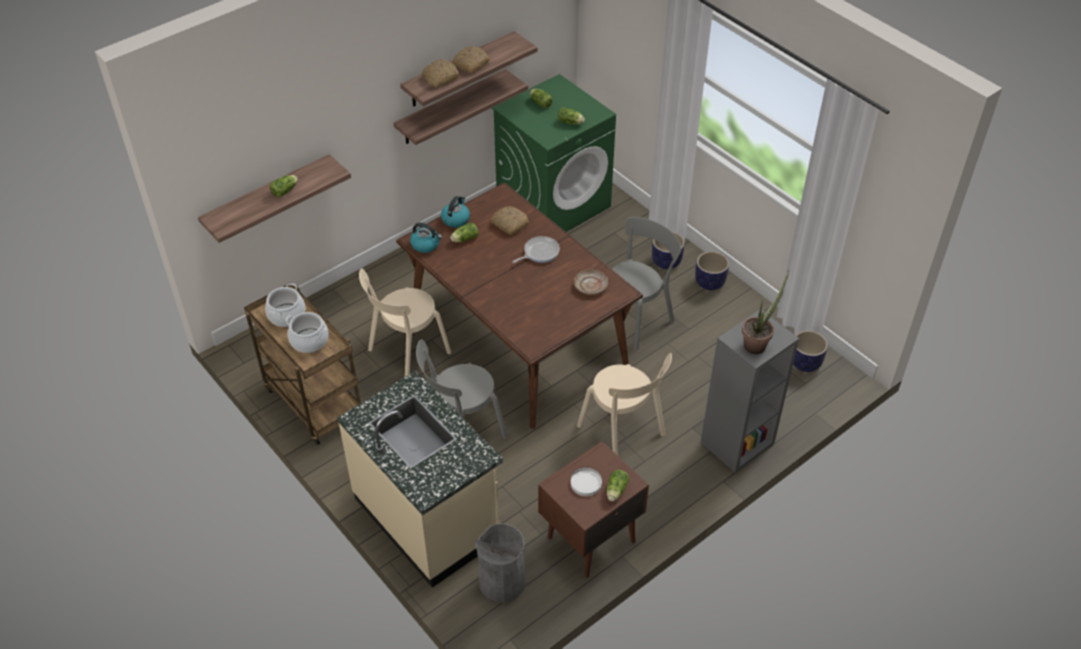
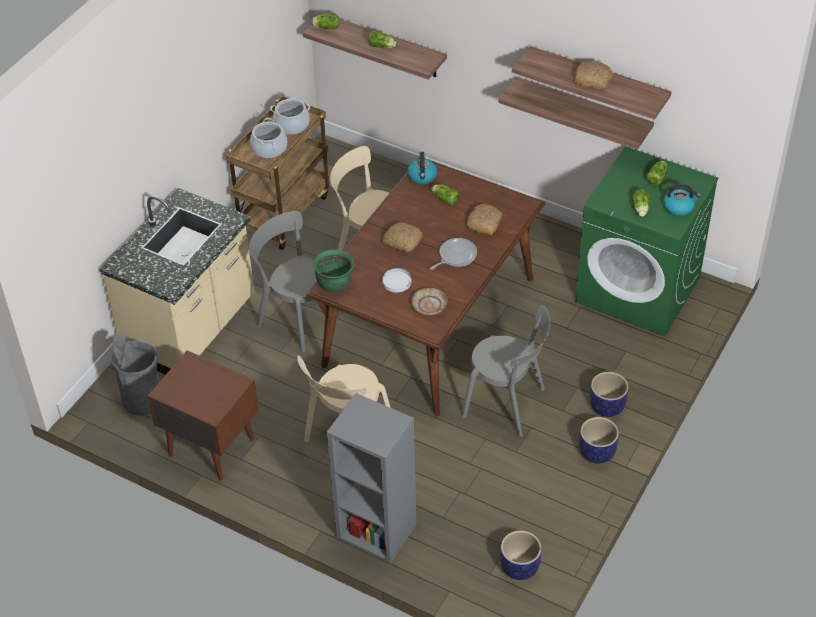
camera: 70 degrees right, 0 degrees up
(440, 78) = (555, 67): bread -> bread (402, 241)
(456, 219) = (468, 185): kettle -> kettle (679, 207)
(529, 340) = (334, 283): none -> green cooking pot
(539, 252) = (455, 256): frying pan -> frying pan turned 75 degrees counterclockwise
(586, 483) = (200, 382): white plate -> white plate (397, 282)
(615, 491) = (198, 405): lettuce -> lettuce (325, 27)
(757, 343) = (361, 425): potted plant -> none

